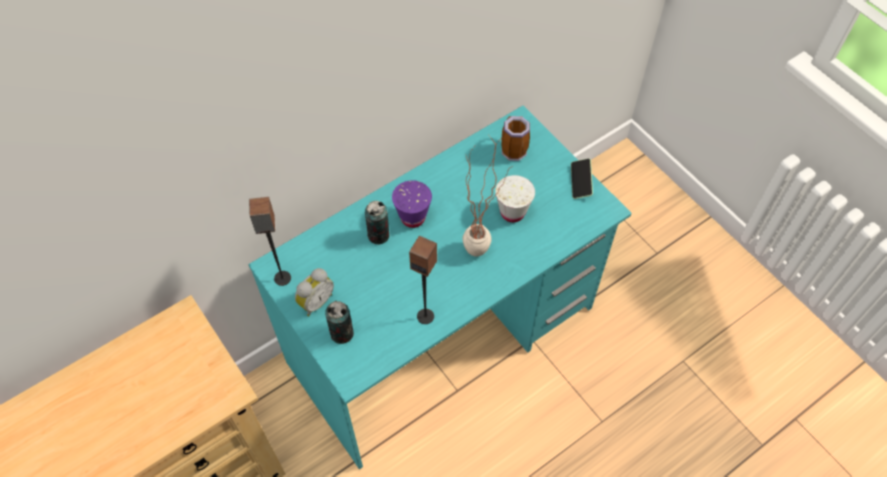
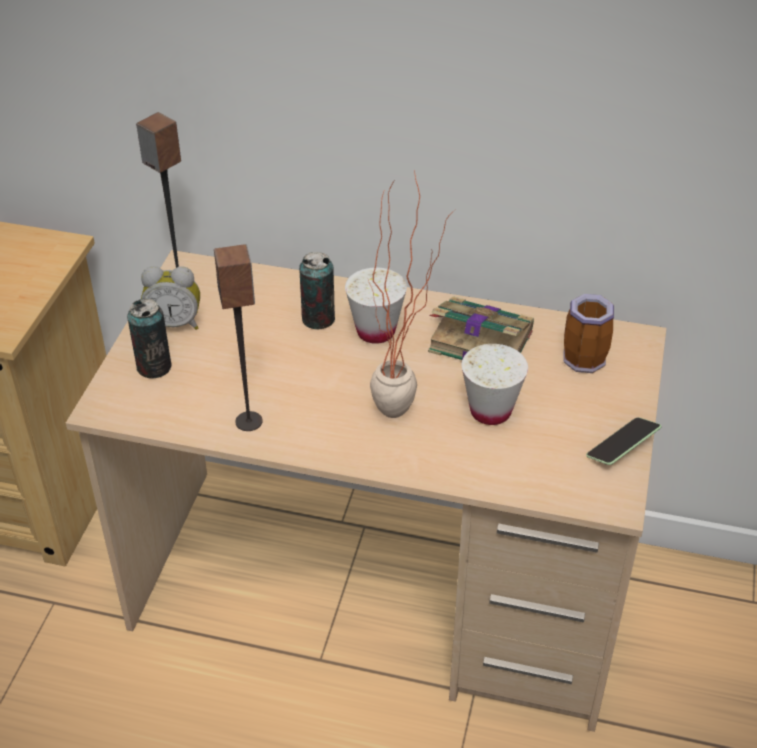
camera: 50 degrees right, 15 degrees down
(413, 217) = (376, 331): purple cup -> white cup
(442, 335) = (380, 592): turquoise desk -> beige desk
(461, 181) = (478, 340): none -> book

